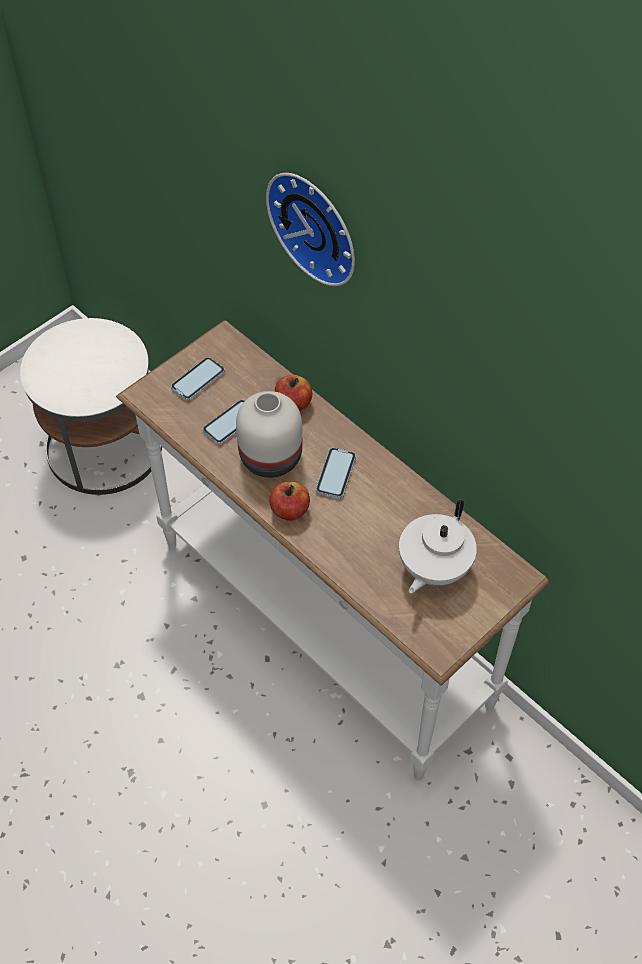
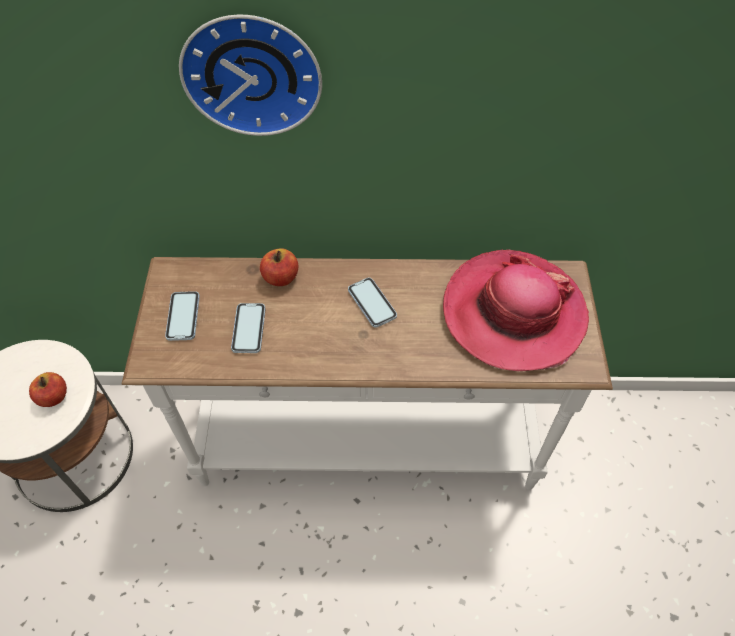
camera: 45 degrees left, 0 degrees up
(271, 456) = (310, 328): white vase -> none
(290, 510) = (371, 356): apple -> apple (53, 397)
(433, 568) = (513, 313): white teapot -> hat

